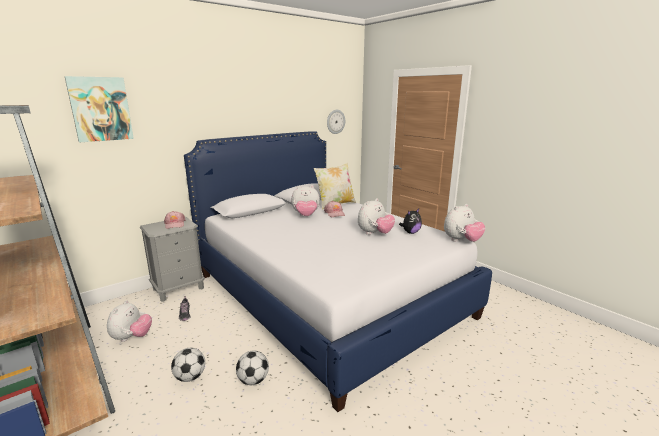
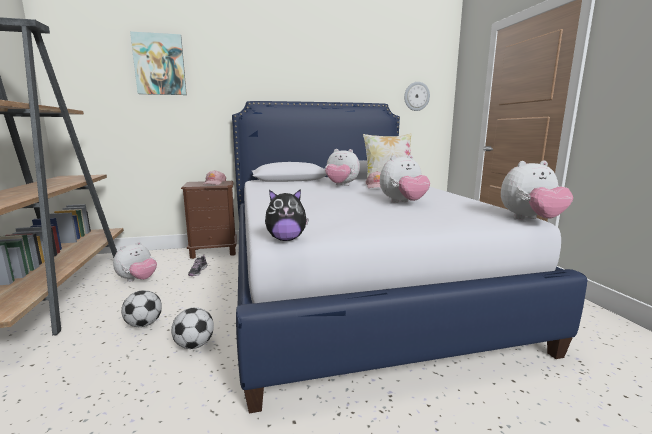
camera: 25 degrees right, 5 degrees down
(179, 288) = (214, 251): grey nightstand -> brown nightstand
(410, 232) = (455, 206): plush toy -> plush toy (286, 239)

